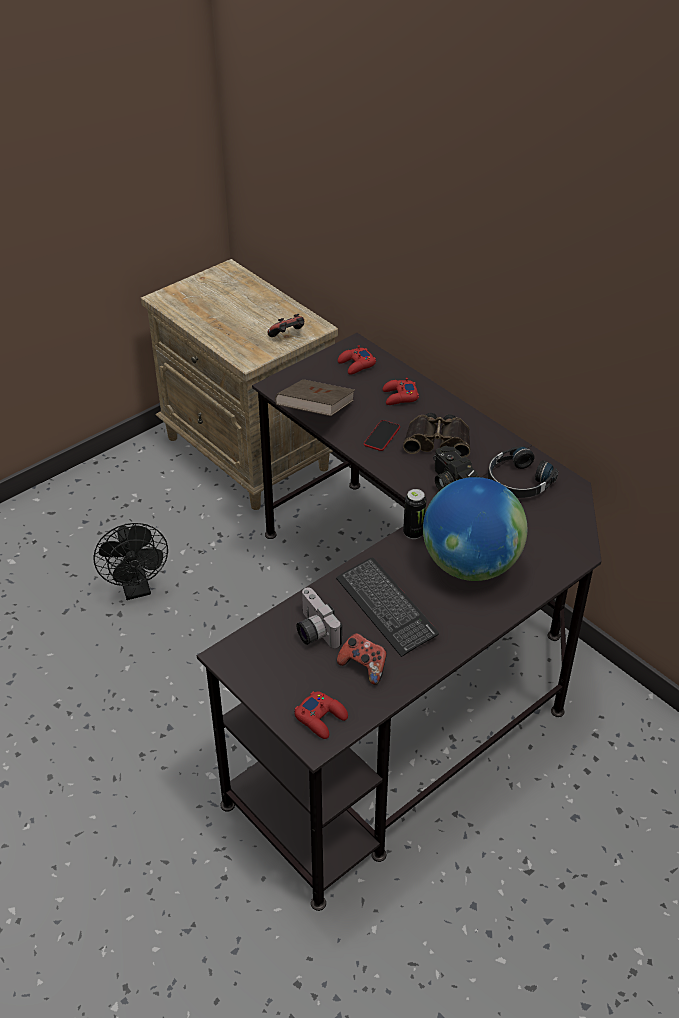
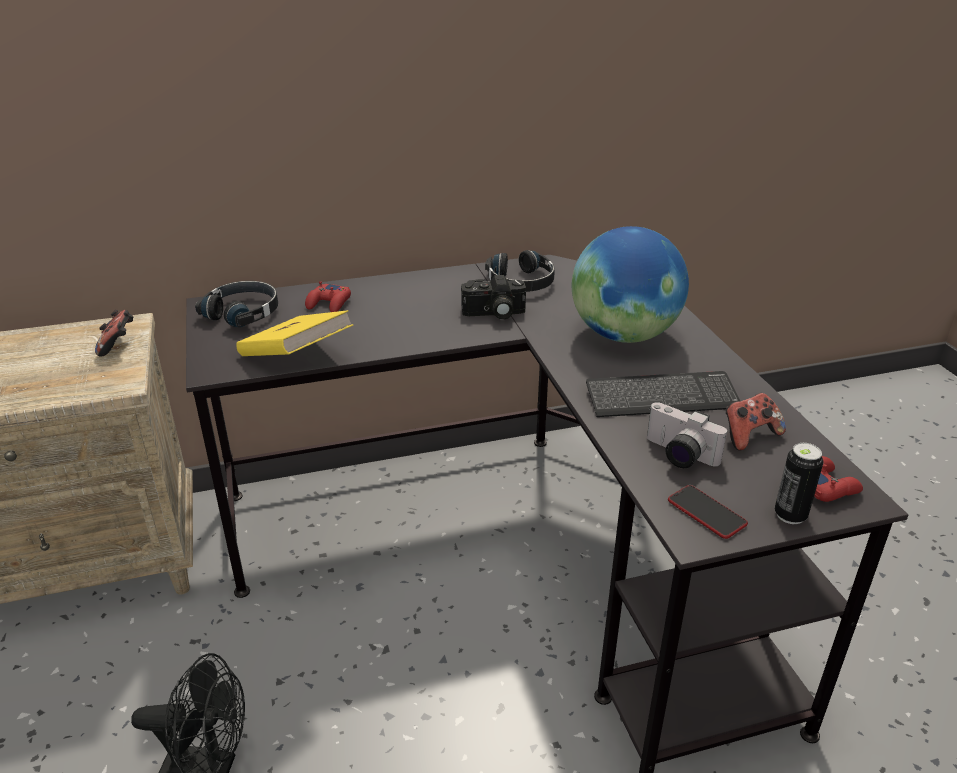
camera: 65 degrees left, 10 degrees down
(313, 631) = (677, 455): camera -> camera turned 45 degrees clockwise
(315, 413) = (296, 358): brown book -> yellow book
(356, 365) = (243, 312): red game controller -> black headphones
(382, 436) = (383, 329): phone -> phone (706, 512)
(413, 533) = (554, 352): can -> can (790, 515)
(438, 440) = (423, 302): binoculars -> none

